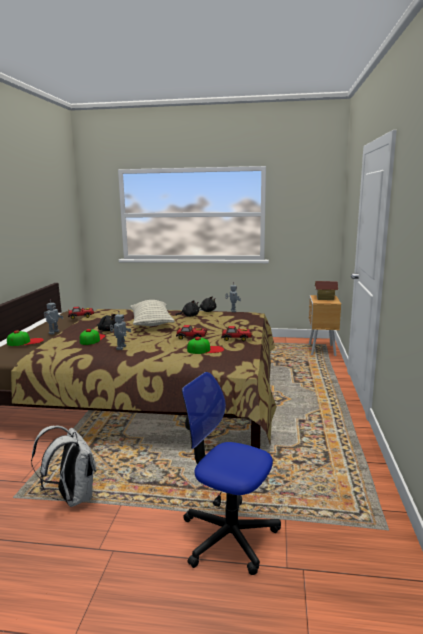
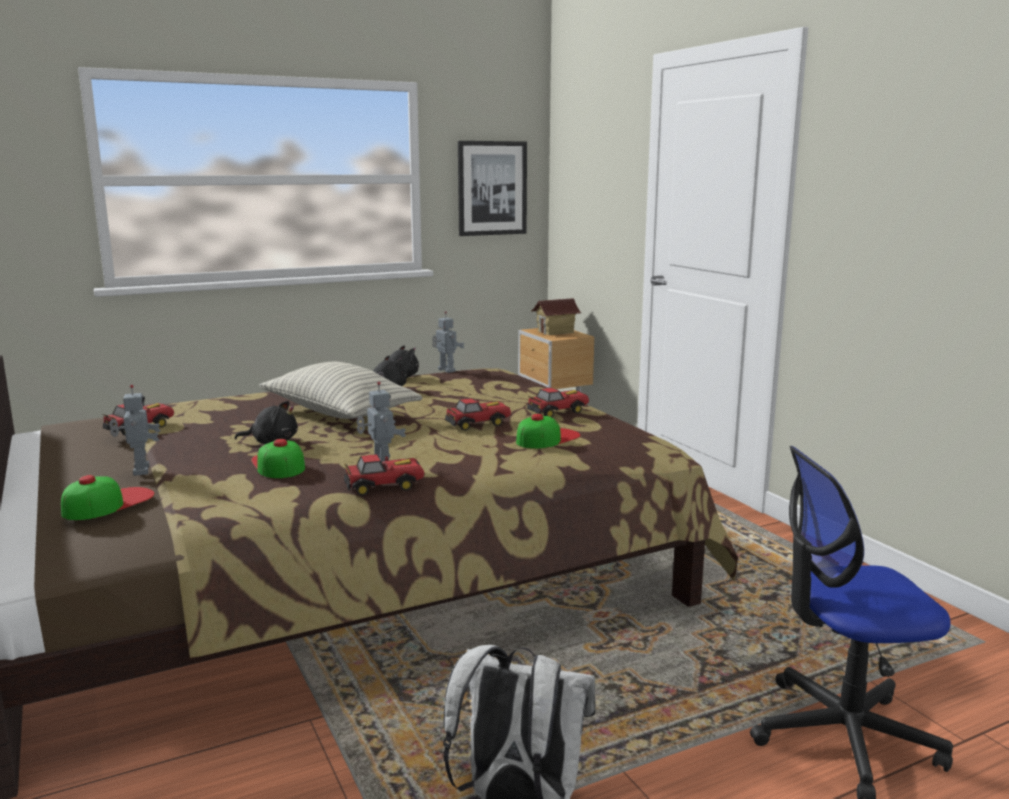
camera: 35 degrees left, 0 degrees up
(107, 355) = (385, 486): none -> toy car
(306, 219) = (492, 188): none -> picture

